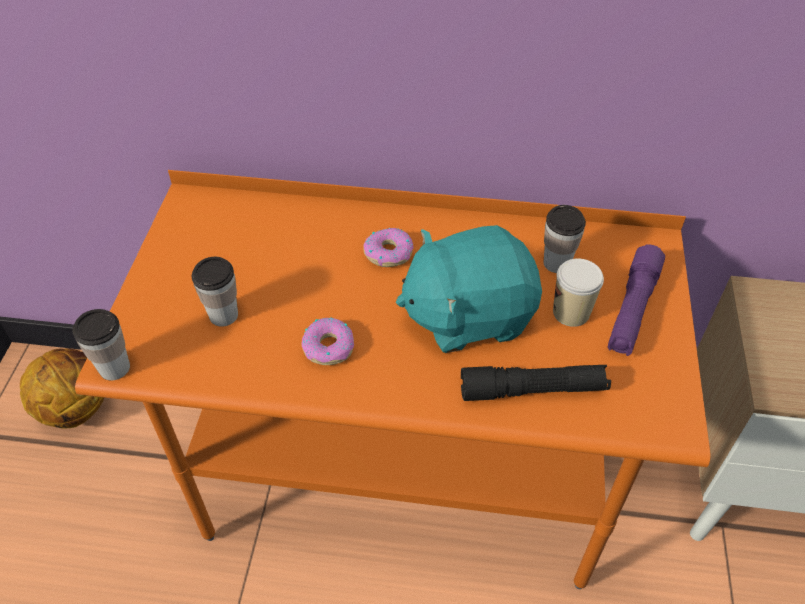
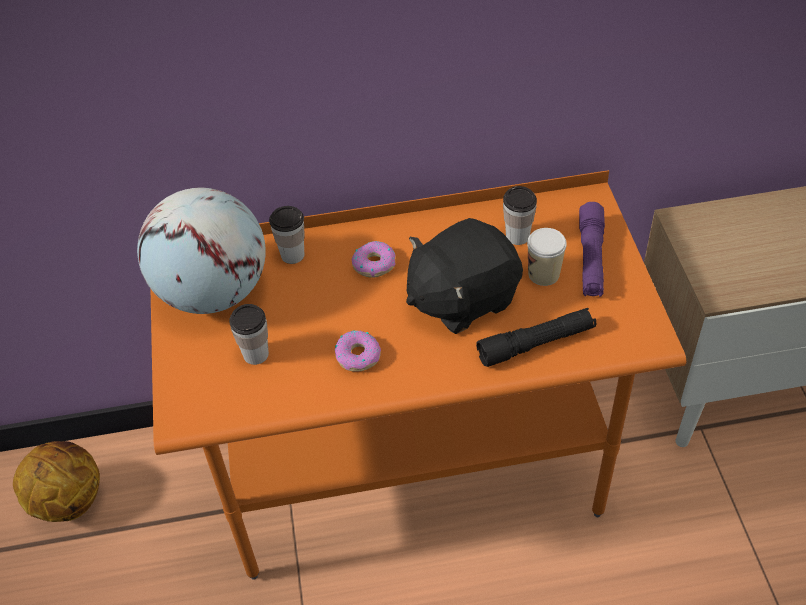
camera: 15 degrees left, 0 degrees up
(114, 368) = (182, 423): cup -> cup (292, 255)
(212, 239) = (213, 292): none -> globe
(468, 315) = (461, 298): turquoise plush toy -> black plush toy

